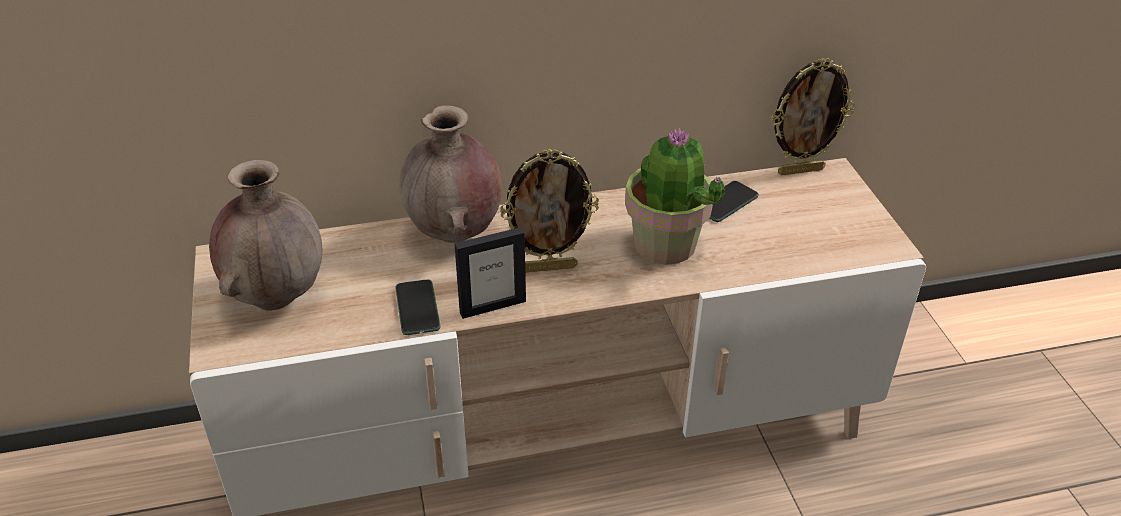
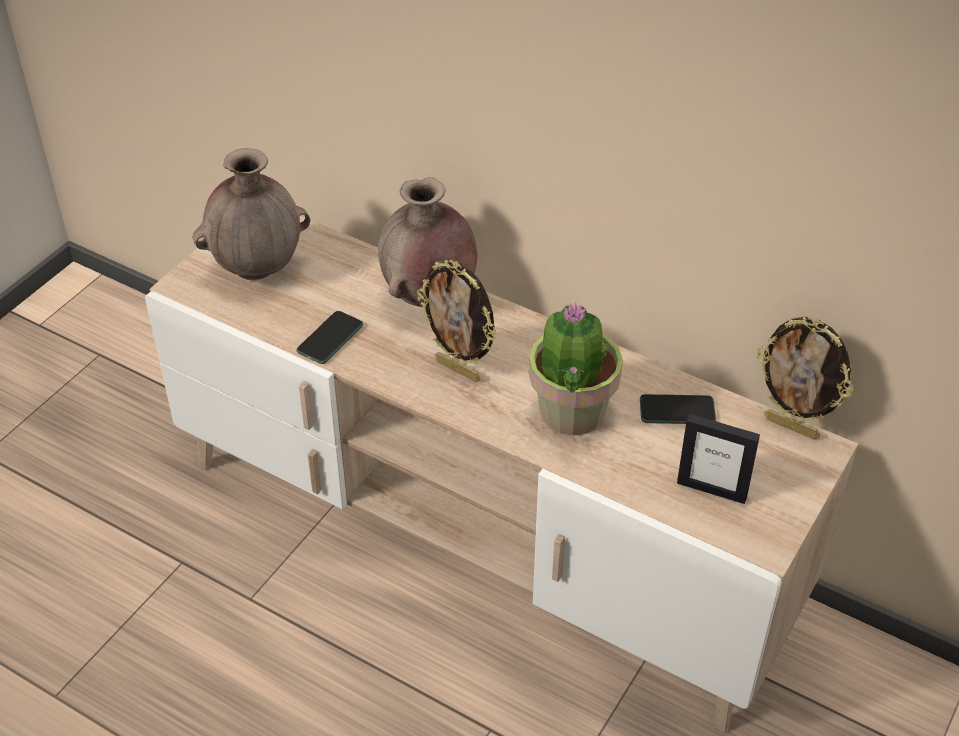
camera: 45 degrees right, 5 degrees up
(492, 306) = (379, 372): picture frame -> picture frame (712, 489)

